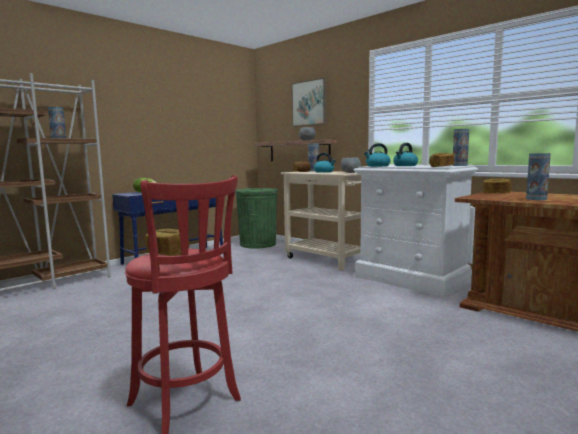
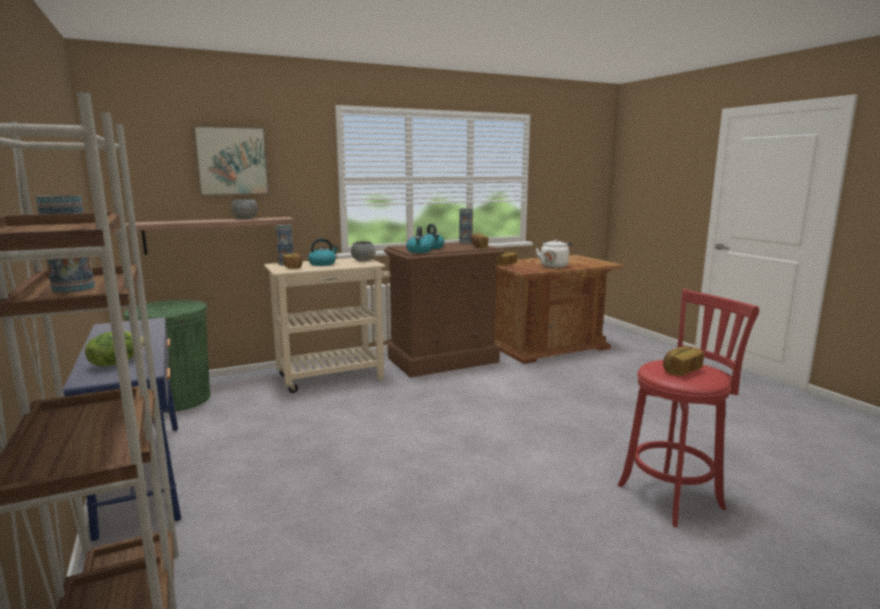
camera: 70 degrees left, 5 degrees up
(411, 279) = (443, 360): white dresser -> brown dresser
(536, 199) = (554, 266): vase -> white kettle

